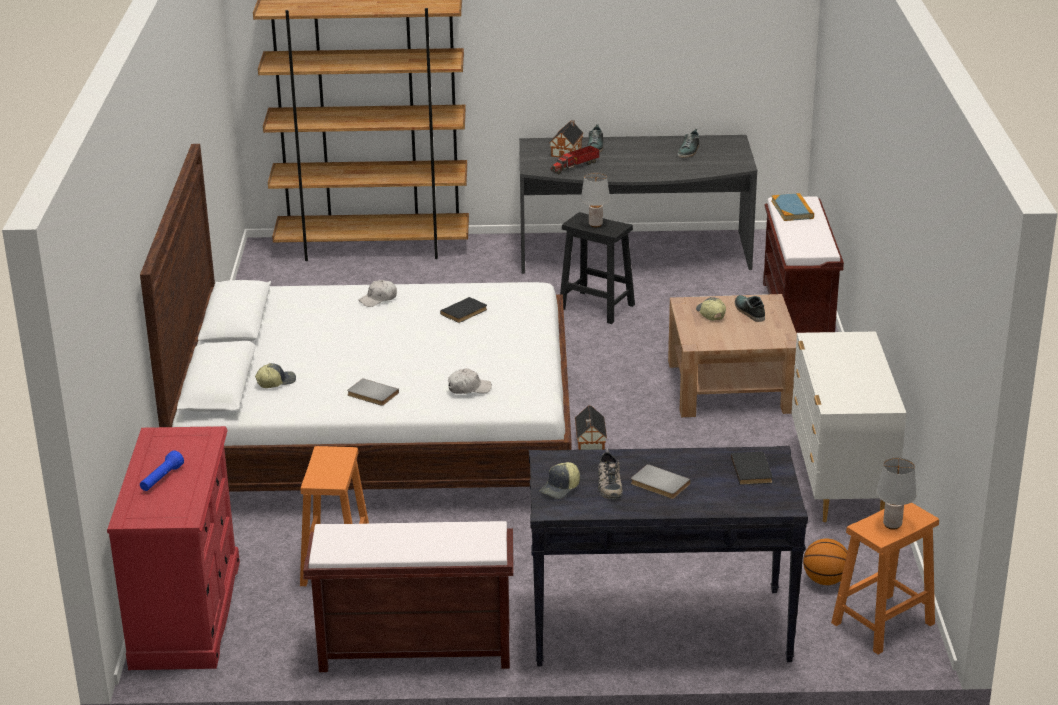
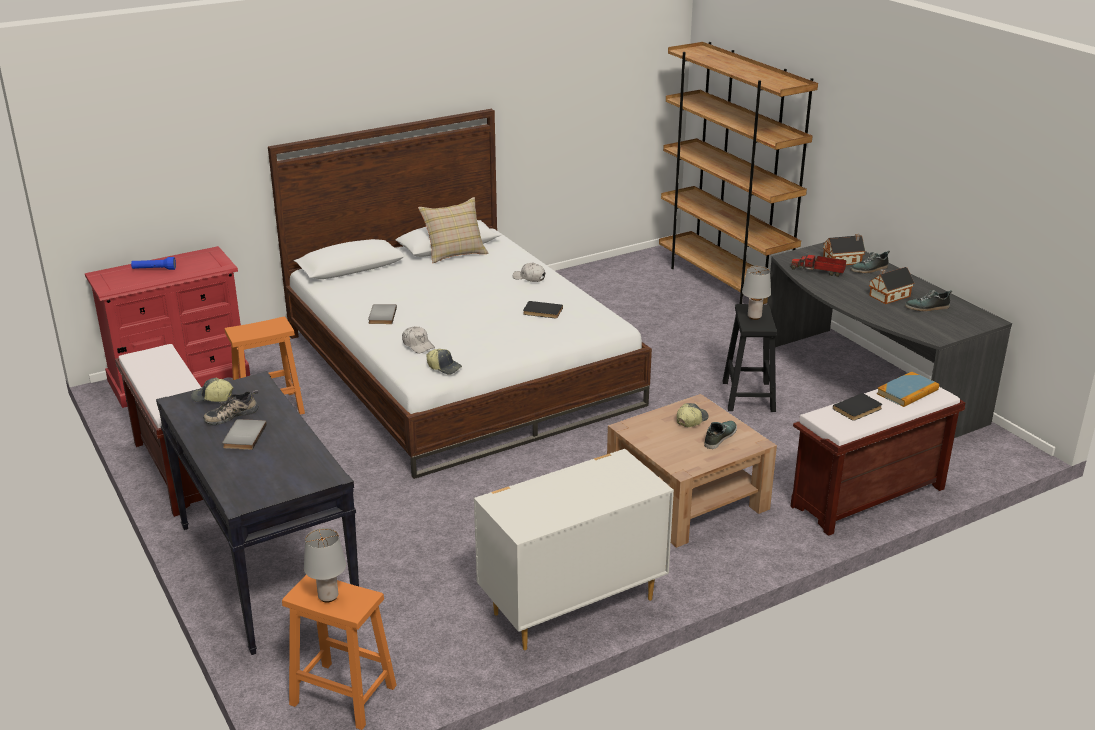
camera: 60 degrees right, 0 degrees up
(263, 321) = (454, 253): none -> beige pillow
(276, 382) = (372, 281): cap -> cap (444, 367)
(590, 443) = (521, 458): toy house -> toy house (888, 296)
(753, 470) = (295, 473): black book -> black book (858, 409)
(824, 580) = (394, 640): basketball -> none

